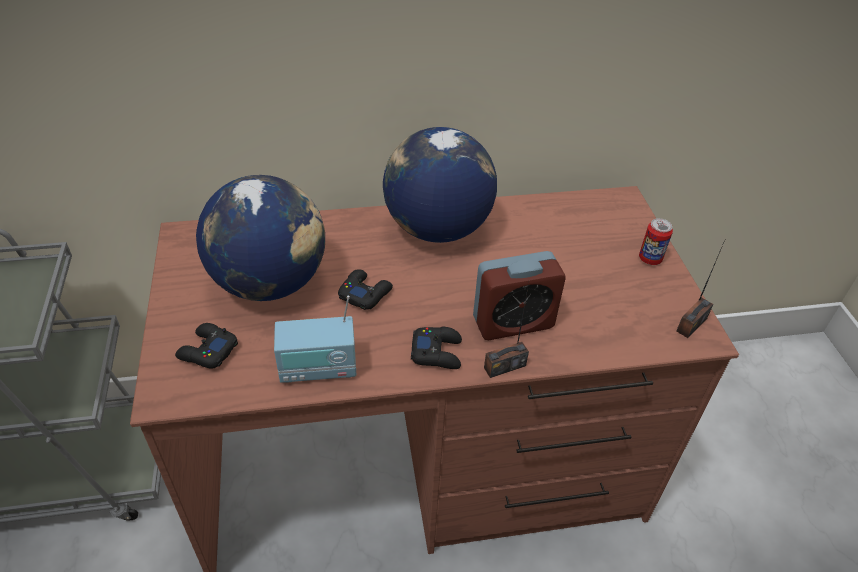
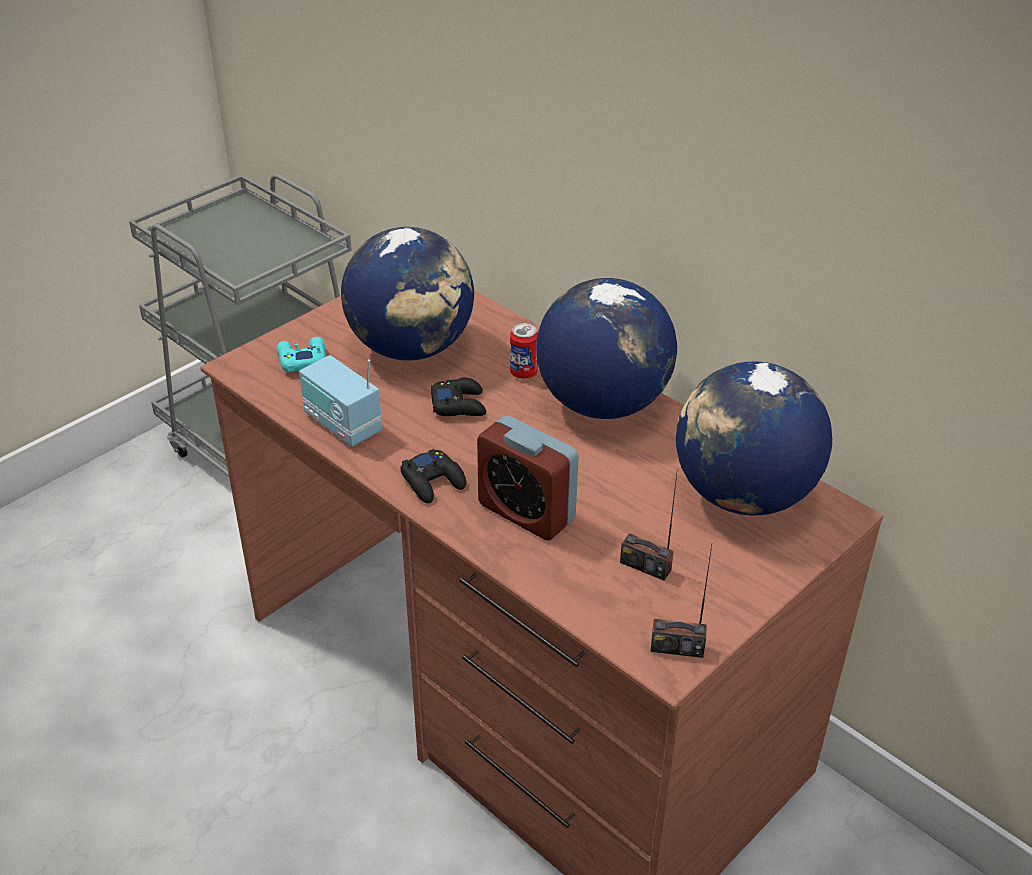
camera: 55 degrees right, 5 degrees down
(207, 351) = (302, 360): black game controller -> turquoise game controller
(504, 366) = (460, 532): radio -> radio (645, 566)
(578, 224) = (742, 495): none -> globe
(650, 259) = (752, 574): can -> can (523, 373)

